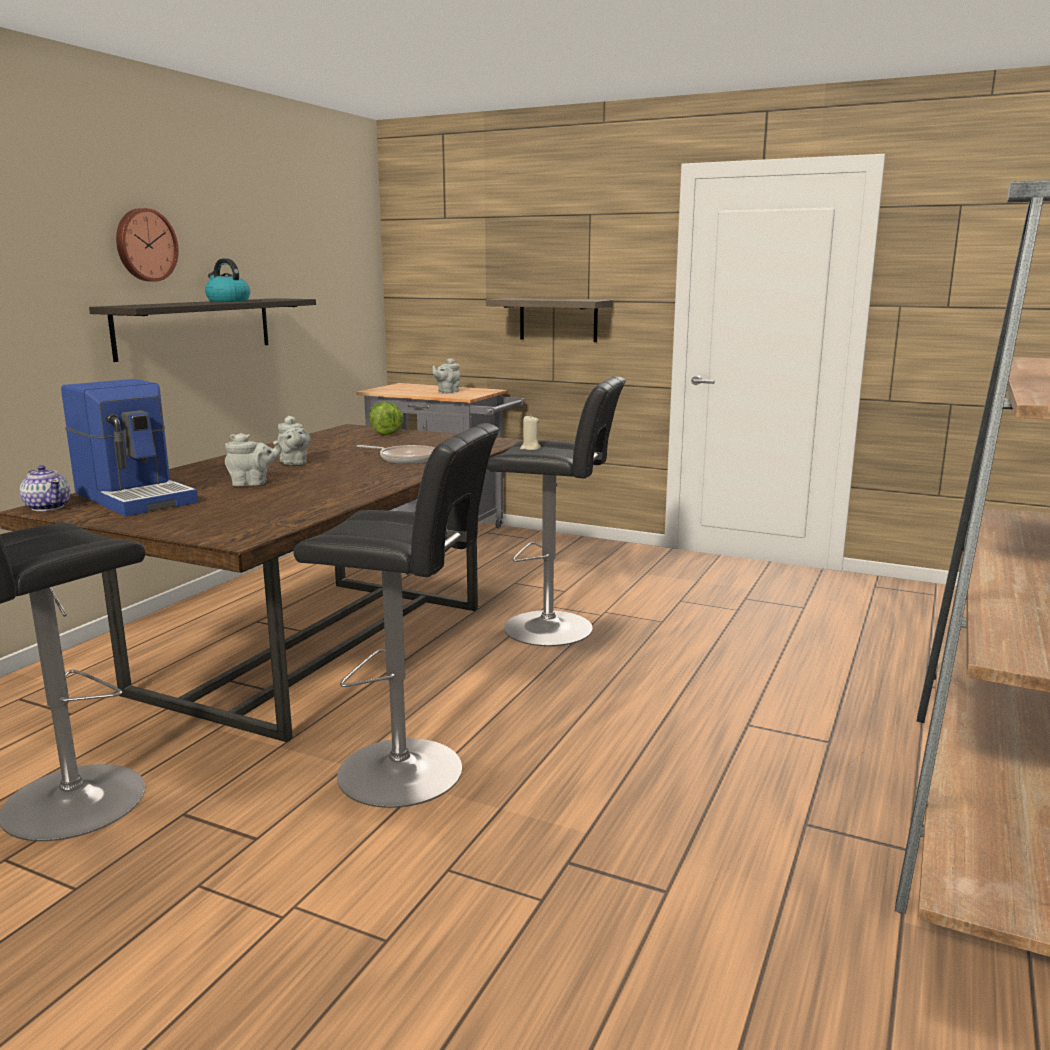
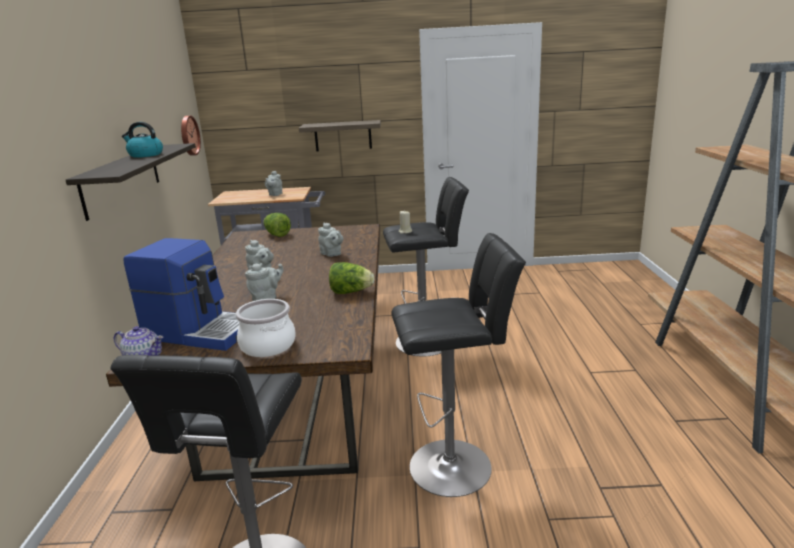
camera: 25 degrees left, 5 degrees up
(145, 245) = (86, 119): wall clock -> wall clock (188, 135)
(170, 520) = (268, 345): none -> cooking pot
(349, 494) = (351, 292): none -> lettuce
(405, 459) = (332, 254): frying pan -> grey teapot

